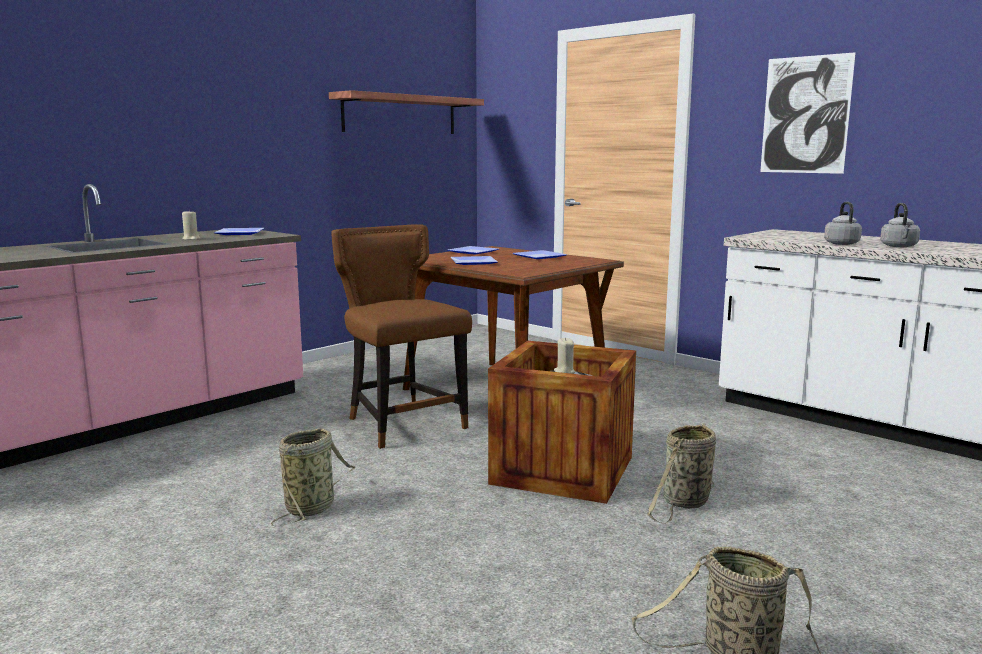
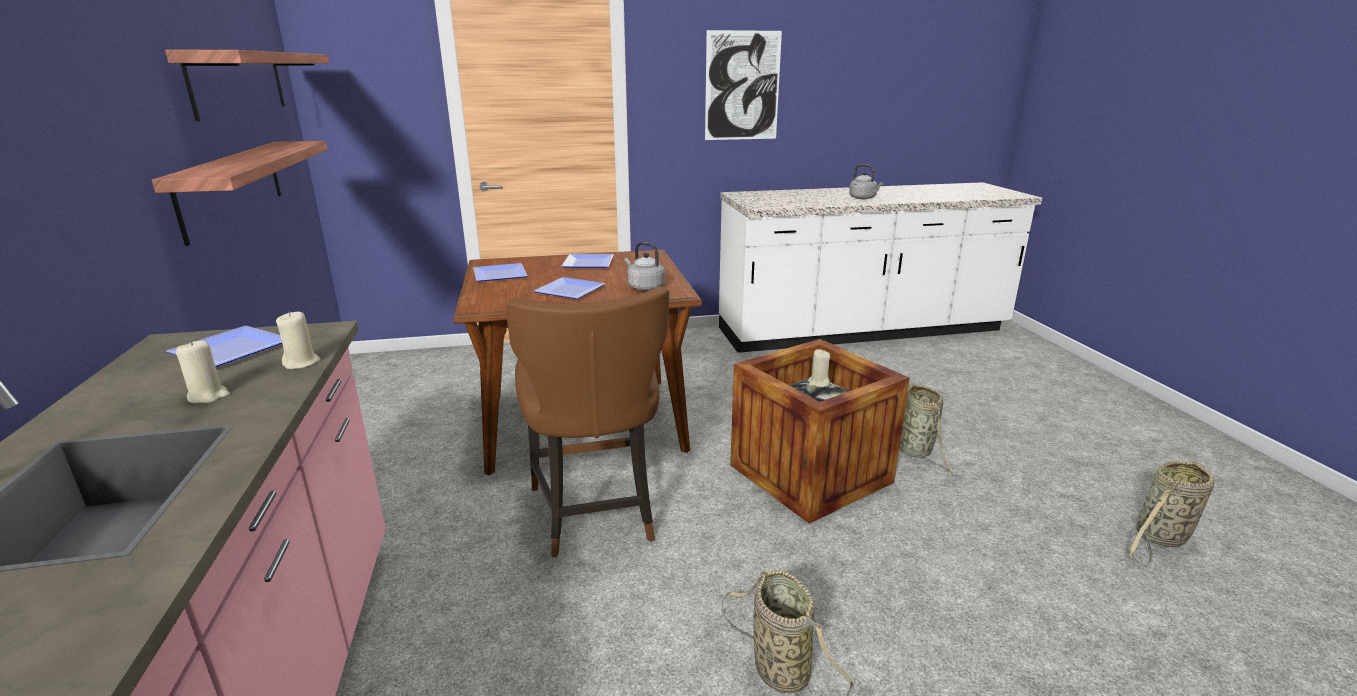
camera: 55 degrees left, 10 degrees up
(238, 238) = (302, 363): none -> beige candle
(364, 173) = (232, 187): none -> shelf
(403, 424) = (595, 514): brown chair -> brown chair turned 105 degrees counterclockwise
(840, 243) = (830, 202): grey kettle -> grey kettle (644, 287)

